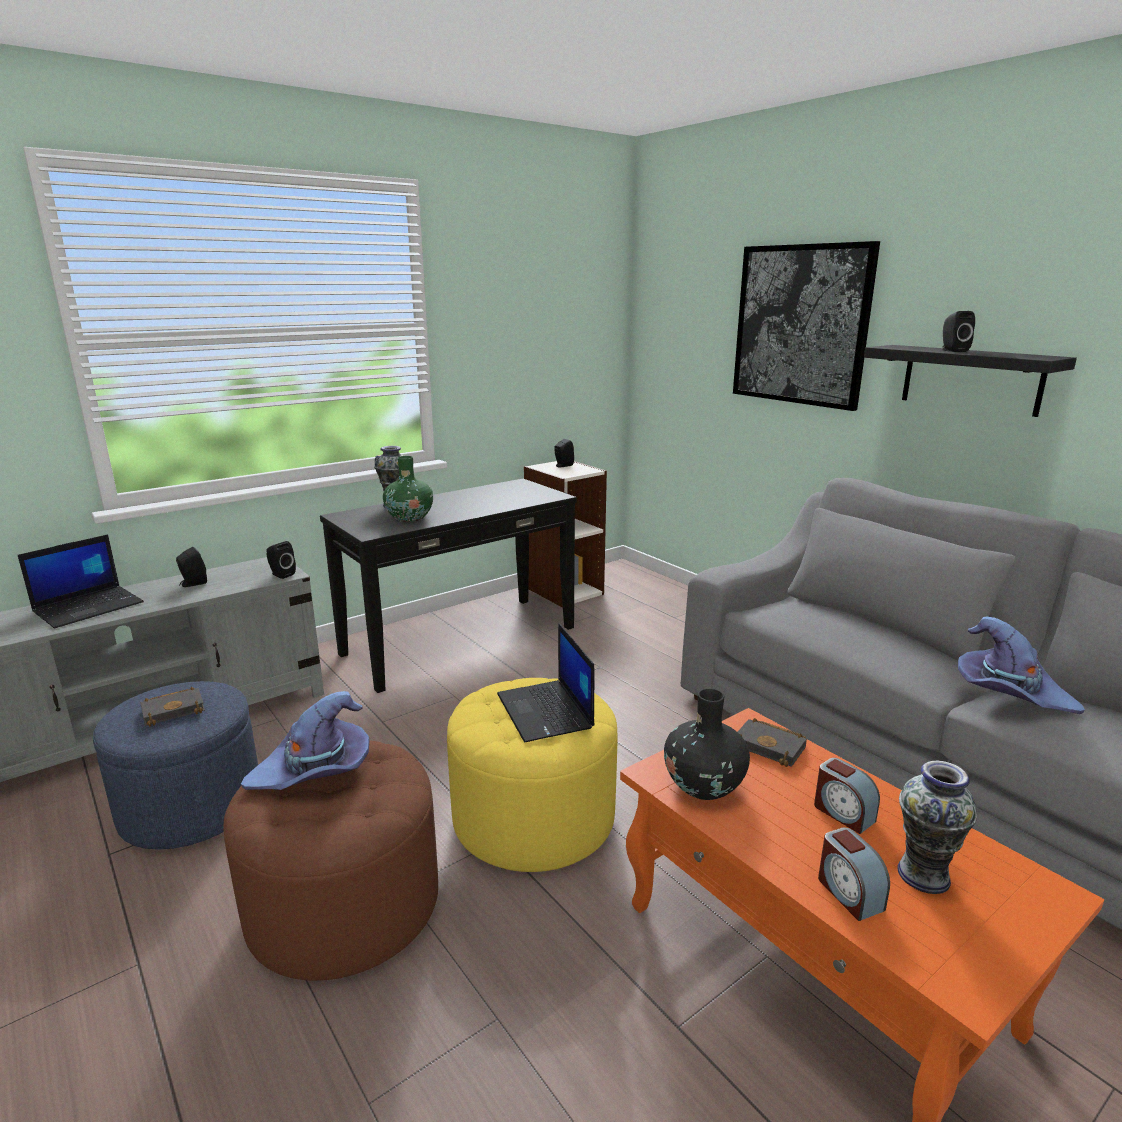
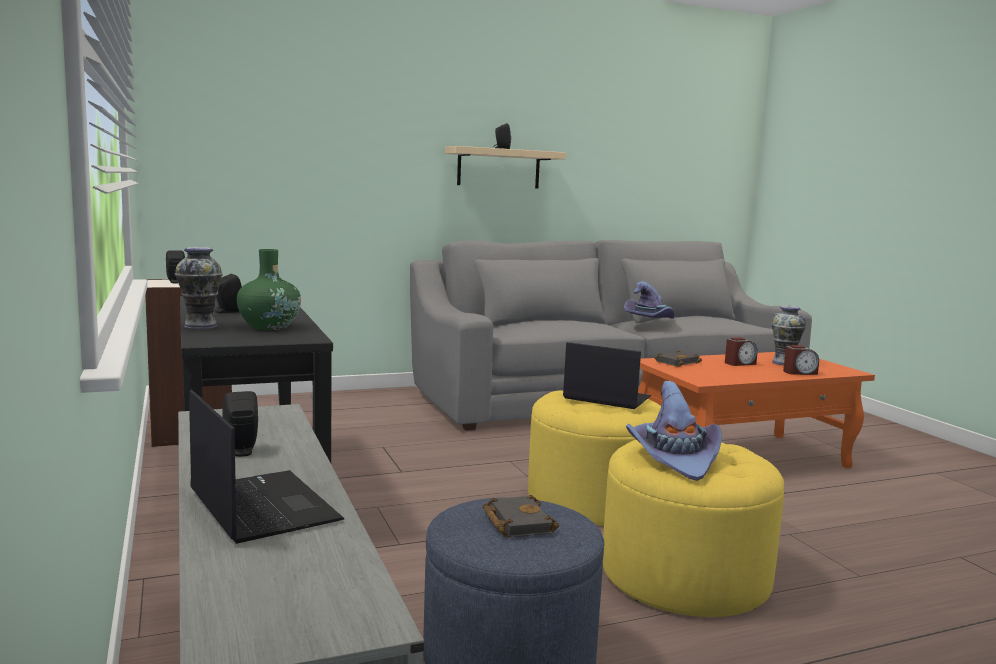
camera: 75 degrees left, 10 degrees down
(281, 574) = (274, 413): black speaker -> black speaker (227, 311)
(344, 904) = (685, 576): brown ottoman -> yellow ottoman
(546, 712) = (605, 398): laptop -> laptop turned 150 degrees counterclockwise
(704, 785) = (715, 376): black vase -> none
(801, 325) = (366, 131): picture -> none
(971, 379) = (499, 168): black shelf -> beige shelf

